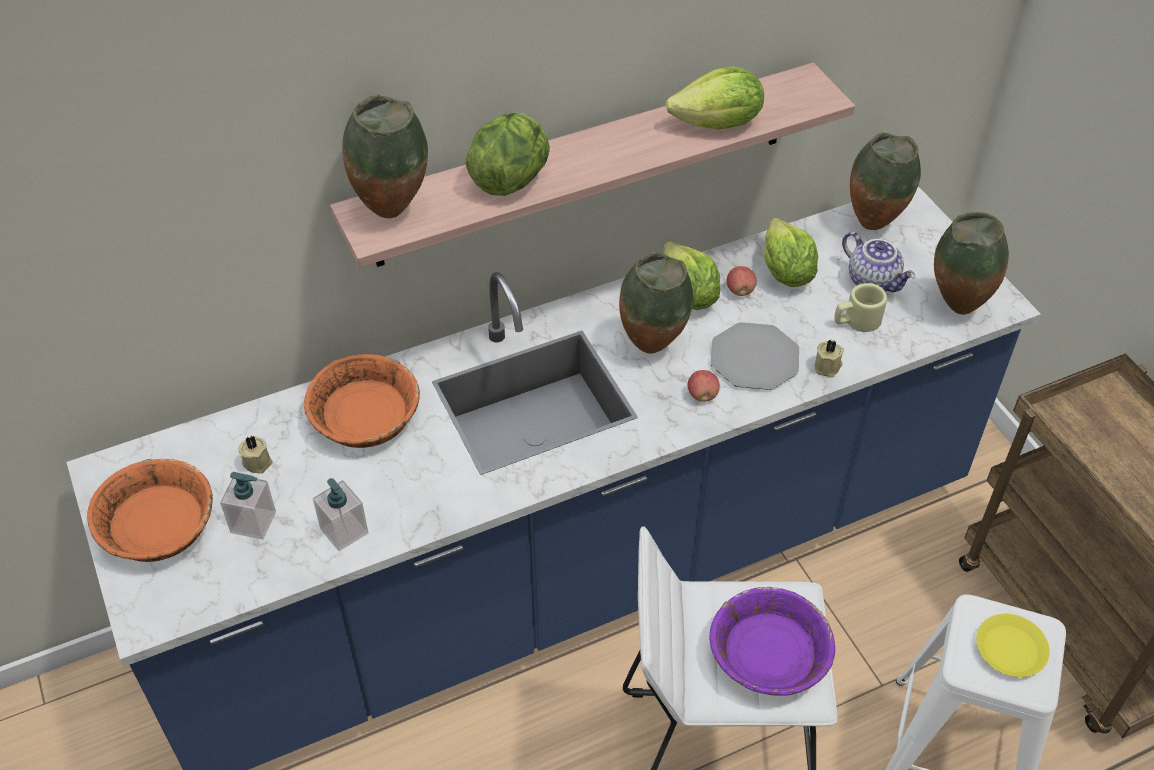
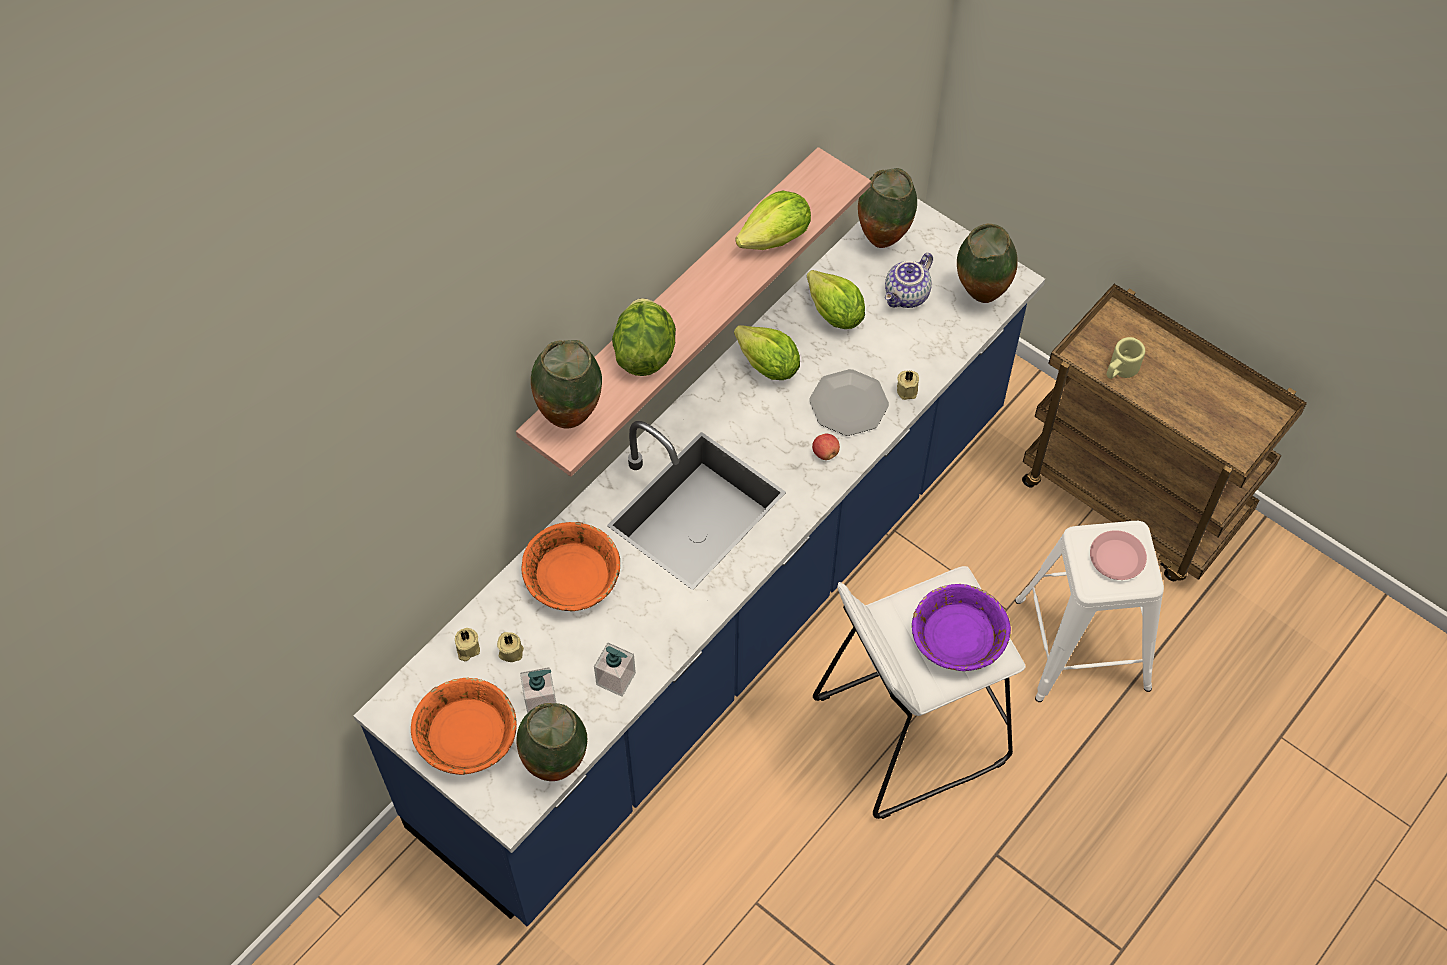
camera: 25 degrees left, 10 degrees up
(217, 443) = (467, 649): none -> beige candle
(653, 346) = (764, 424): vase -> vase (556, 765)
(740, 290) = (807, 345): apple -> none
(856, 321) = (910, 339): beige mug -> beige mug (1120, 369)
(874, 281) = (907, 296): teapot -> teapot turned 105 degrees clockwise
(1010, 649) = (1116, 558): yellow plate -> pink plate

